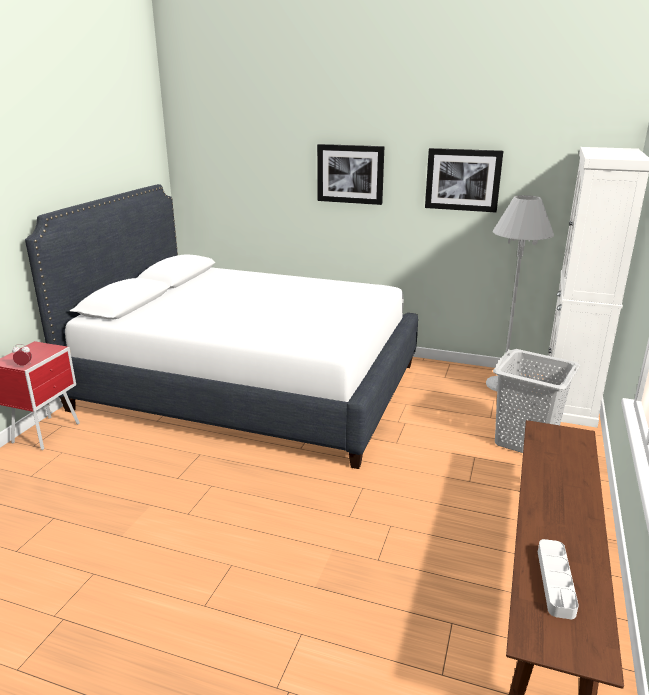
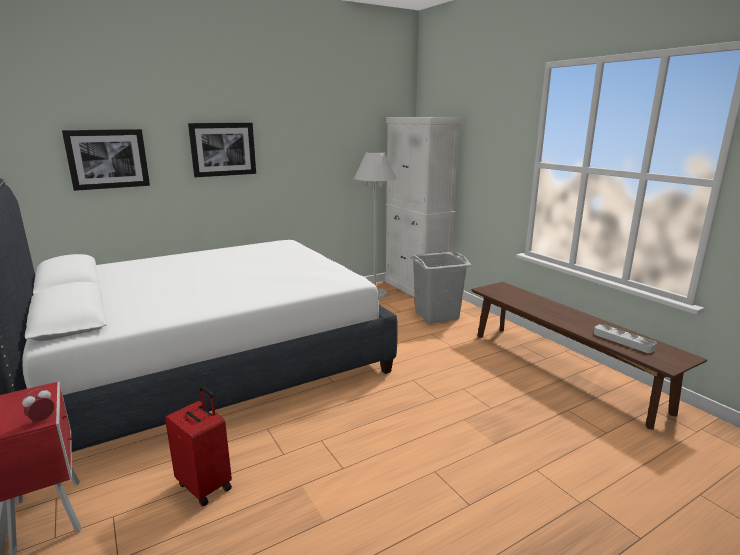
camera: 50 degrees left, 5 degrees down
(115, 466) = (206, 485): none -> red suitcase
(463, 180) = (316, 146): picture -> picture (108, 159)

